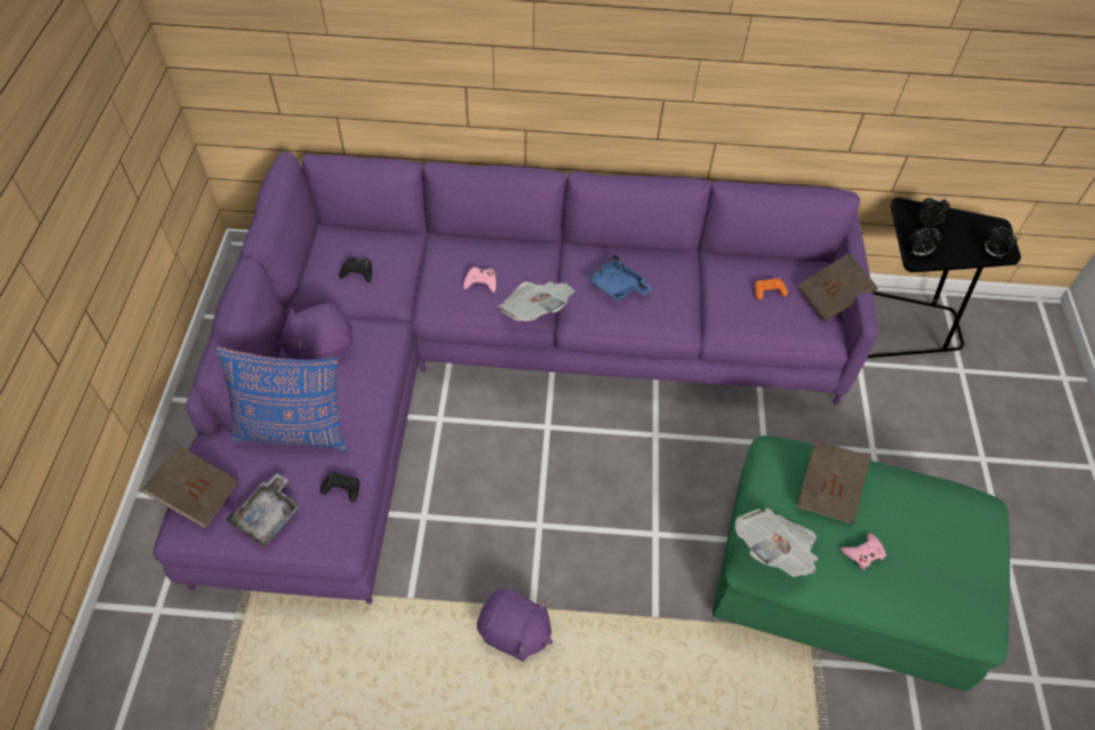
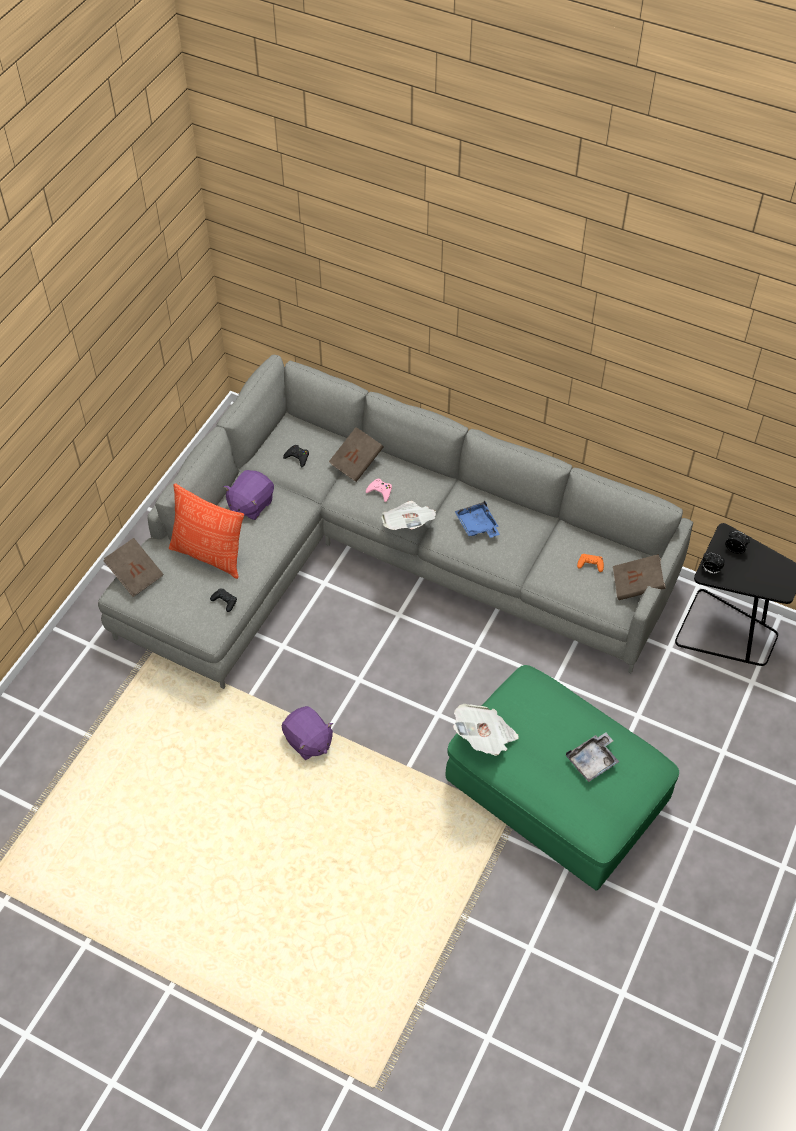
camera: 25 degrees right, 0 degrees up
(269, 516) = (173, 603): grey tray -> grey tray (592, 761)
(294, 432) = (209, 555): blue pillow -> orange pillow
(321, 348) = (250, 504): purple plush toy -> purple plush toy turned 60 degrees counterclockwise
(488, 369) = (376, 558): purple sofa -> grey sofa
(828, 491) = (546, 714): brown book -> brown book (356, 462)
(863, 553) = (544, 760): pink game controller -> none
(992, 254) = (770, 589): alarm clock -> none

